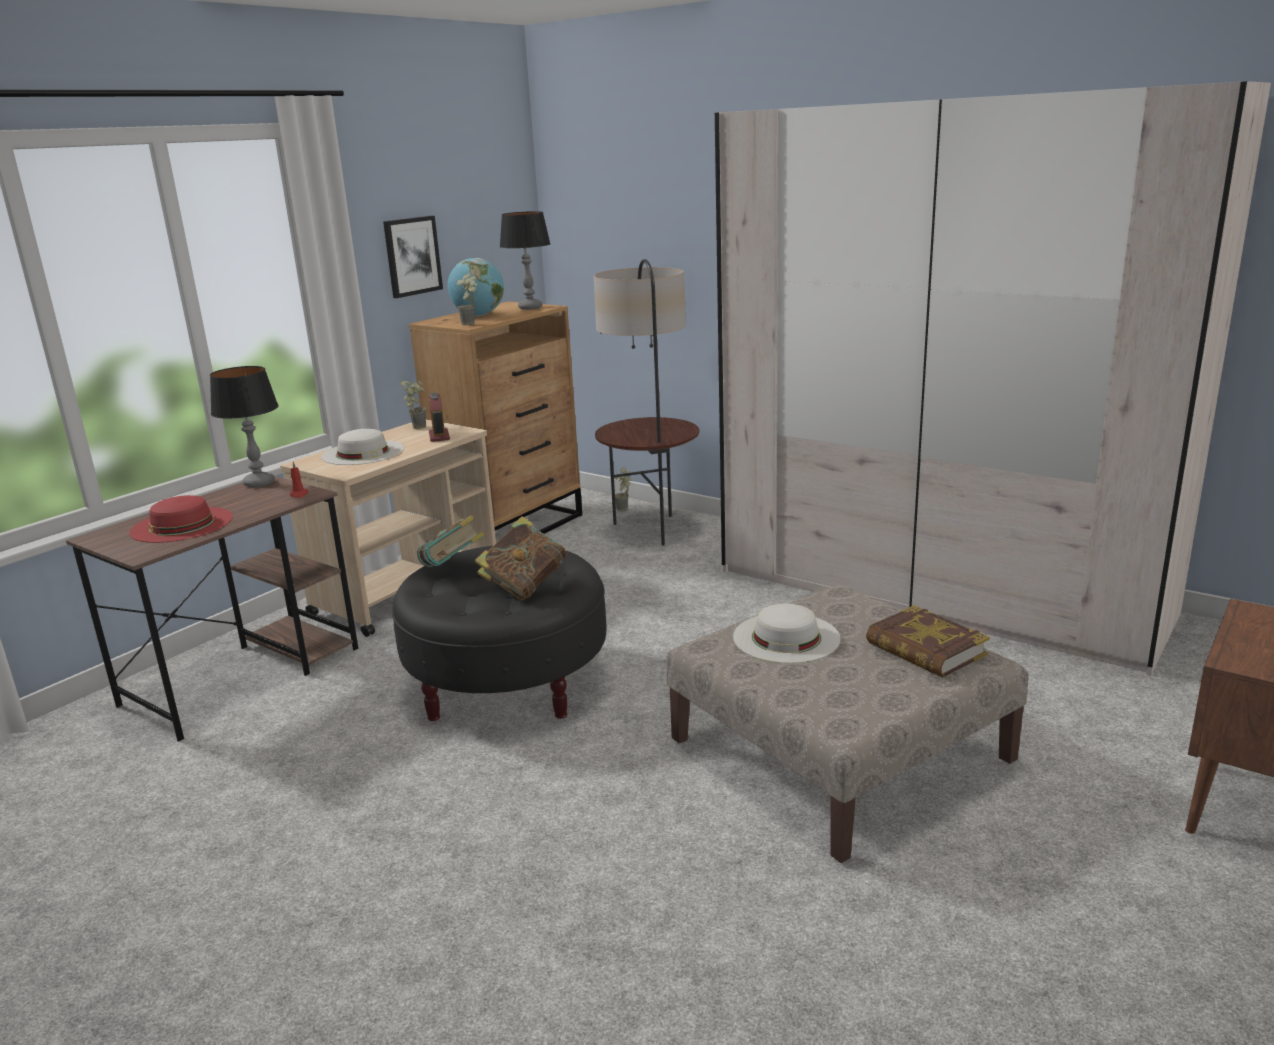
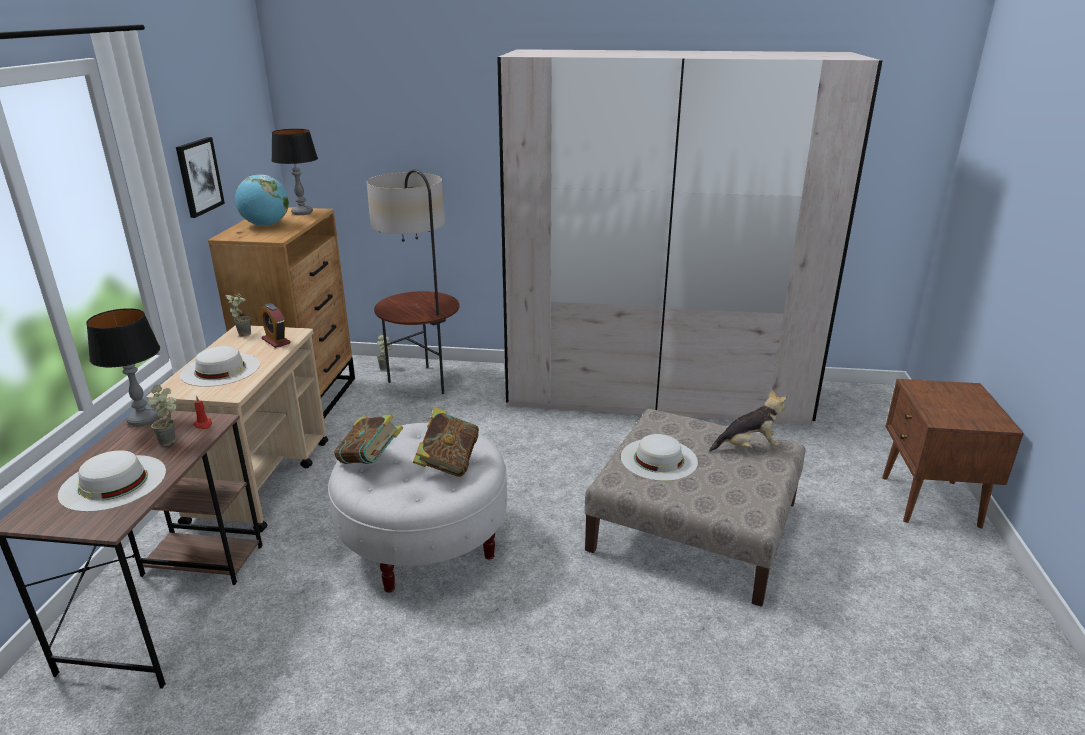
camera: 30 degrees left, 5 degrees up
(182, 524) = (113, 482): red hat -> white hat
(472, 324) = (276, 236): potted plant -> potted plant (173, 441)
(508, 683) = (424, 541): black ottoman -> white ottoman
(925, 649) = (747, 447): book -> plush toy

